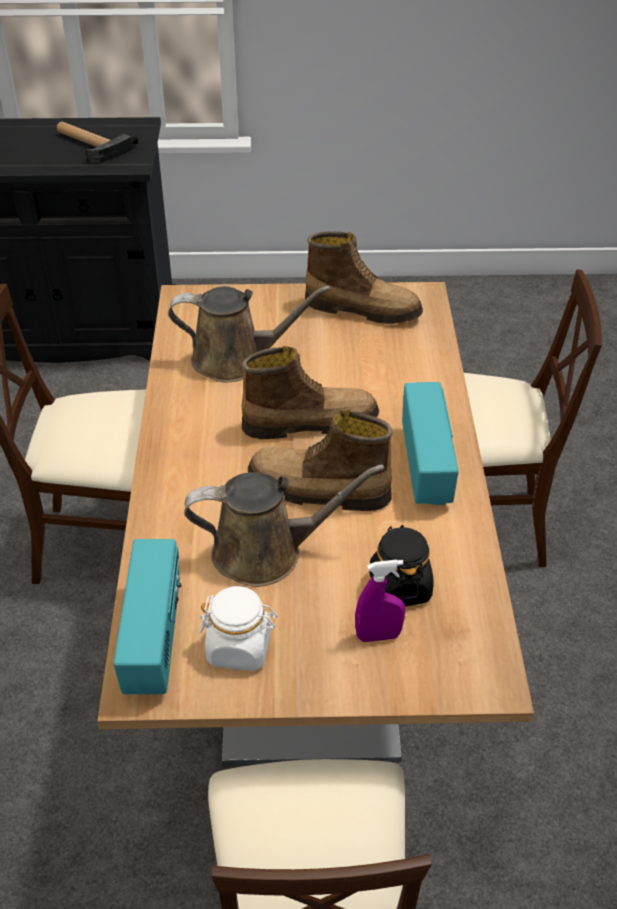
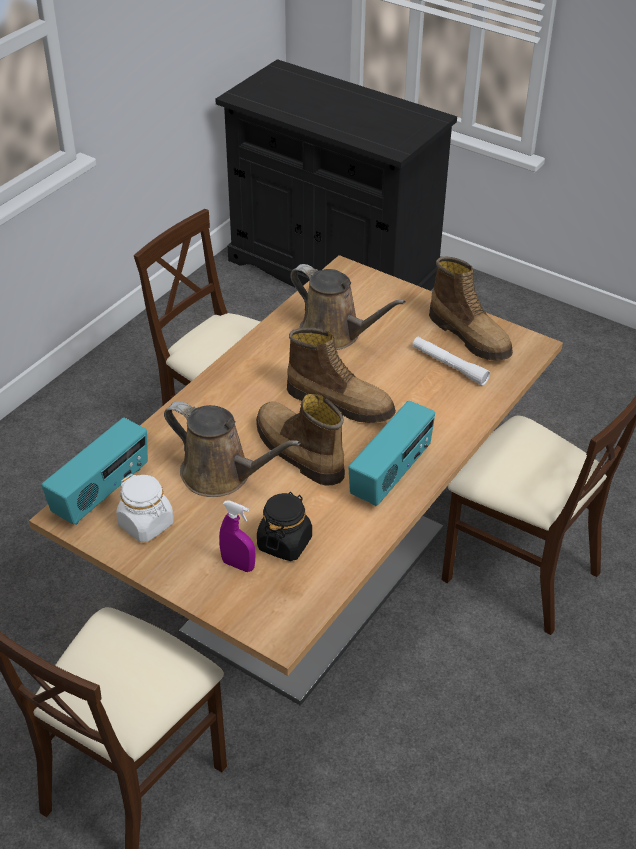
camera: 35 degrees right, 0 degrees up
(89, 145) = (379, 122): hammer -> none
(372, 343) = (449, 366): none -> white flashlight

